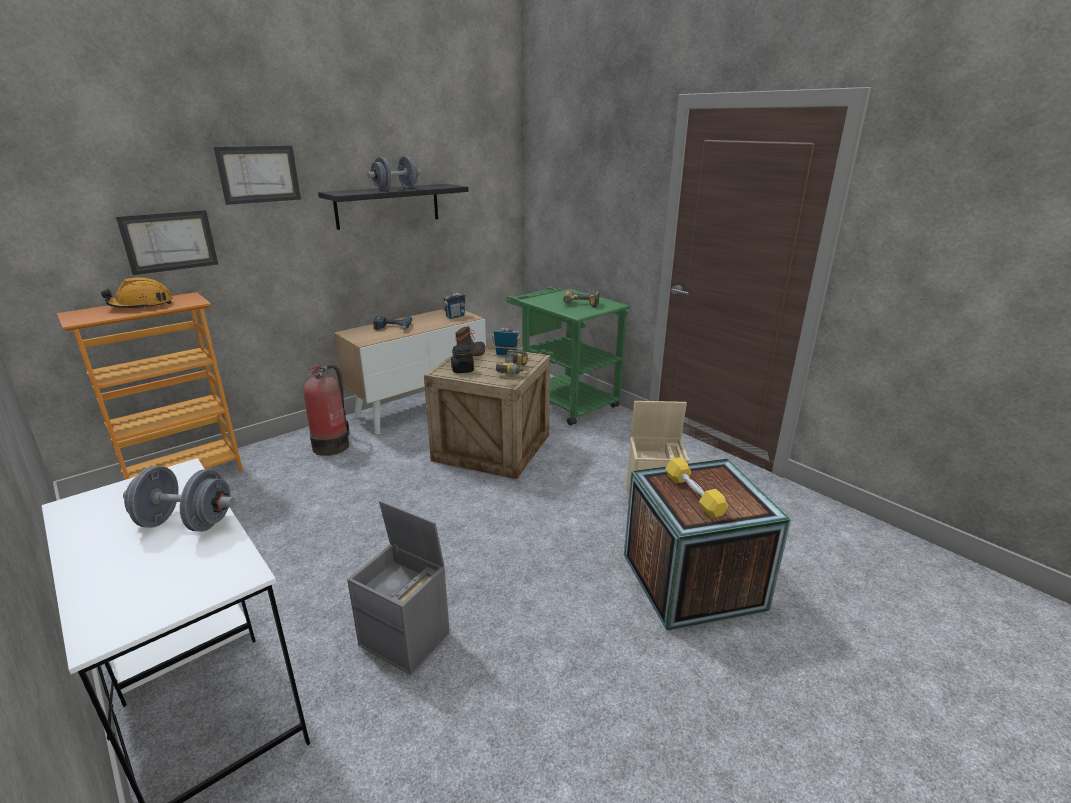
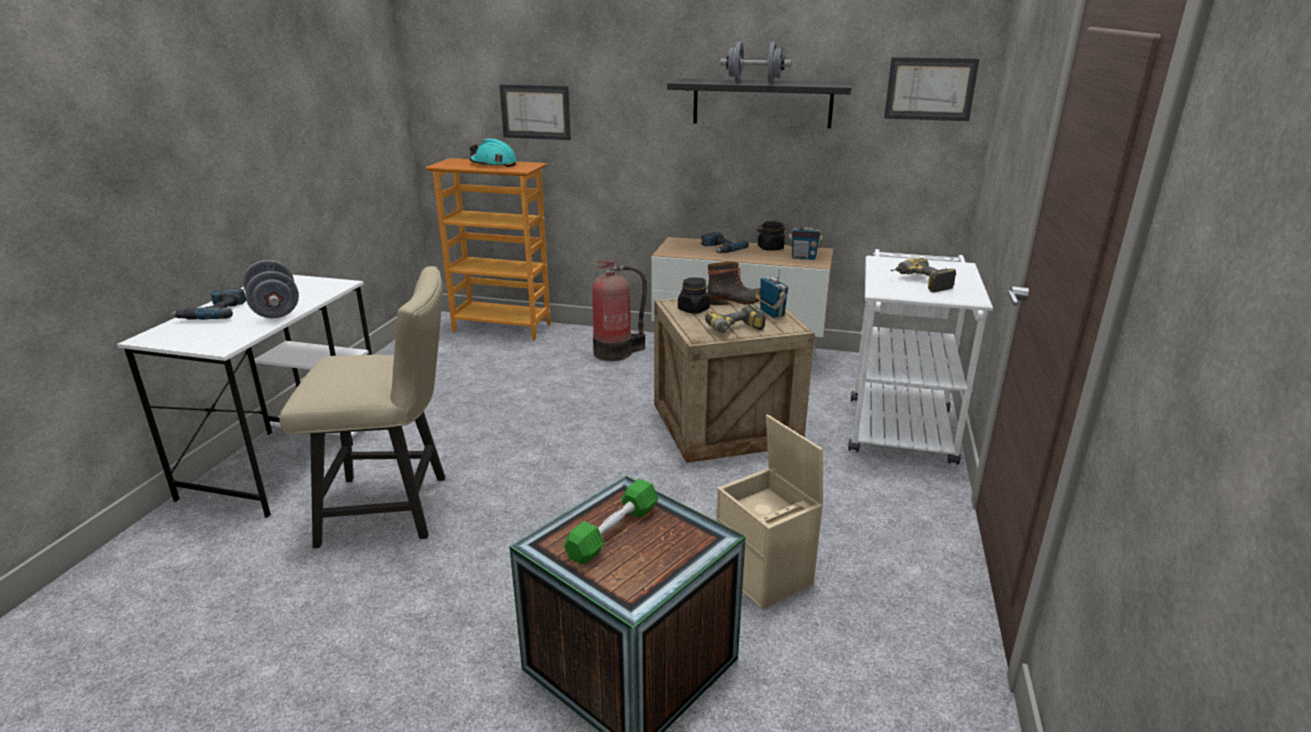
camera: 55 degrees right, 0 degrees up
(103, 568) = (214, 312): none -> power drill
(142, 305) = (493, 164): orange hard hat -> turquoise hard hat
(259, 174) = (621, 54): picture -> picture (930, 89)
(406, 639) = (395, 508): grey storage box -> beige chair
(422, 317) = (770, 248): none -> black jar
(563, 401) = (899, 423): green cart -> white cart
(693, 495) = (613, 532): yellow dumbbell -> green dumbbell

